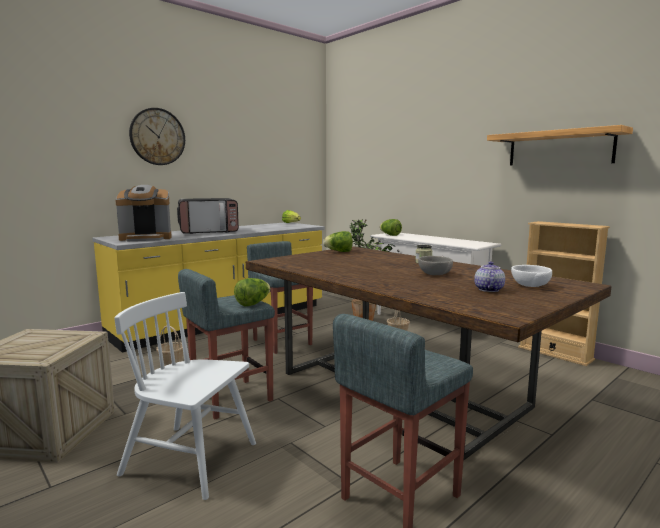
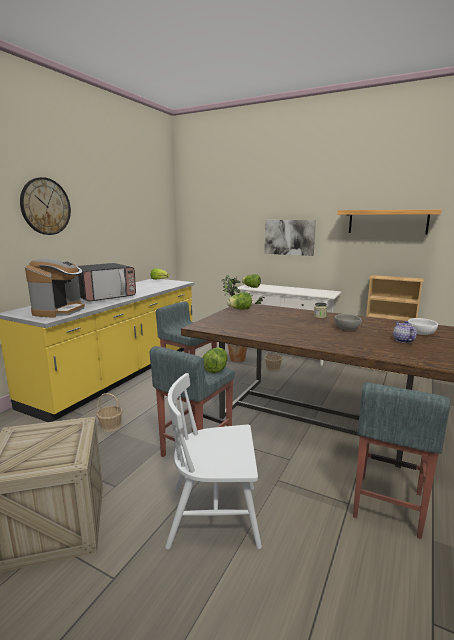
camera: 20 degrees left, 5 degrees up
(146, 238) = (59, 311): coffee machine -> coffee machine turned 45 degrees counterclockwise
(440, 174) = (289, 237): none -> picture

